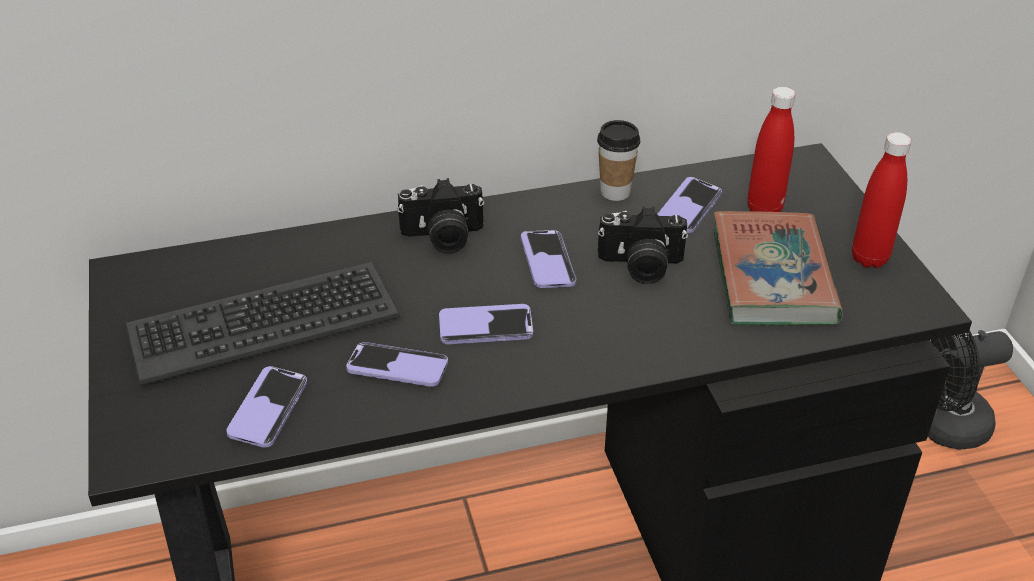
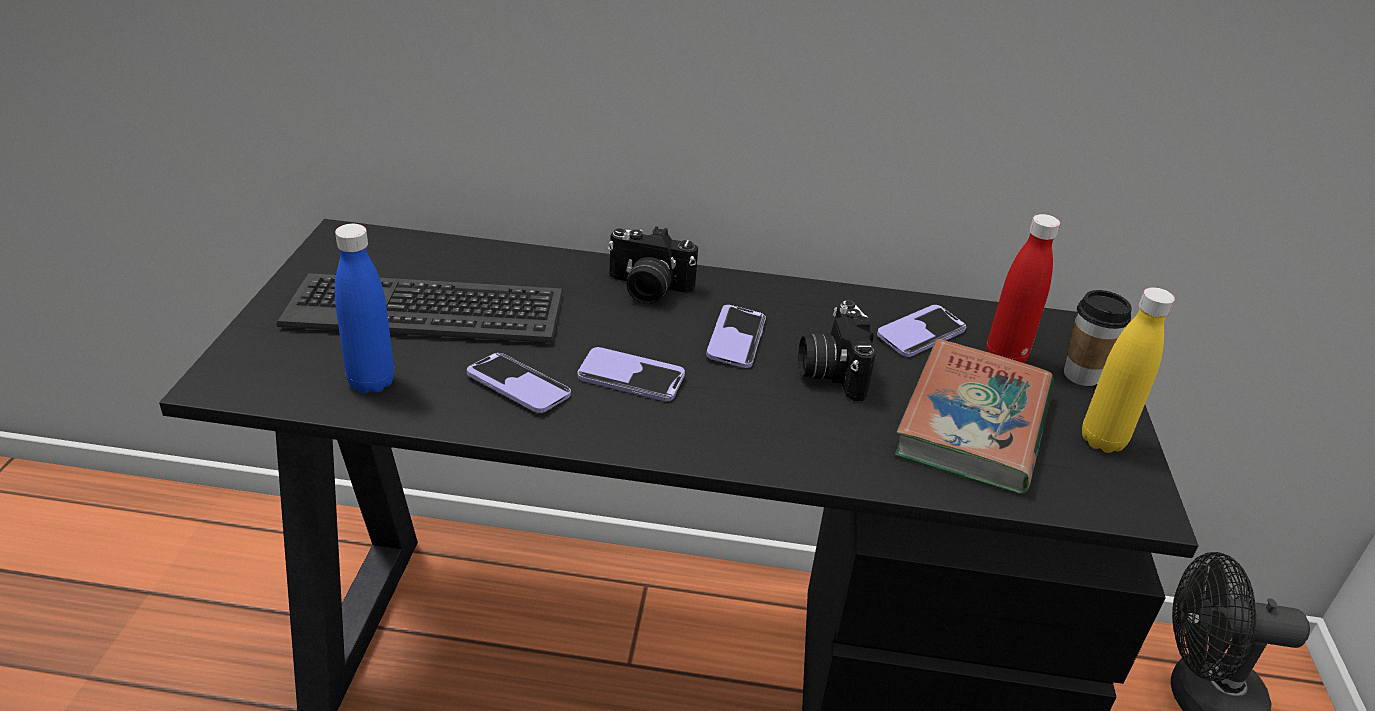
camera: 20 degrees right, 5 degrees down
(268, 409) = (371, 382): phone -> blue bottle
(615, 192) = (850, 298): cup -> cup (1081, 375)
(640, 266) = (831, 371): camera -> camera turned 60 degrees clockwise
(869, 258) = (1102, 440): red bottle -> yellow bottle

